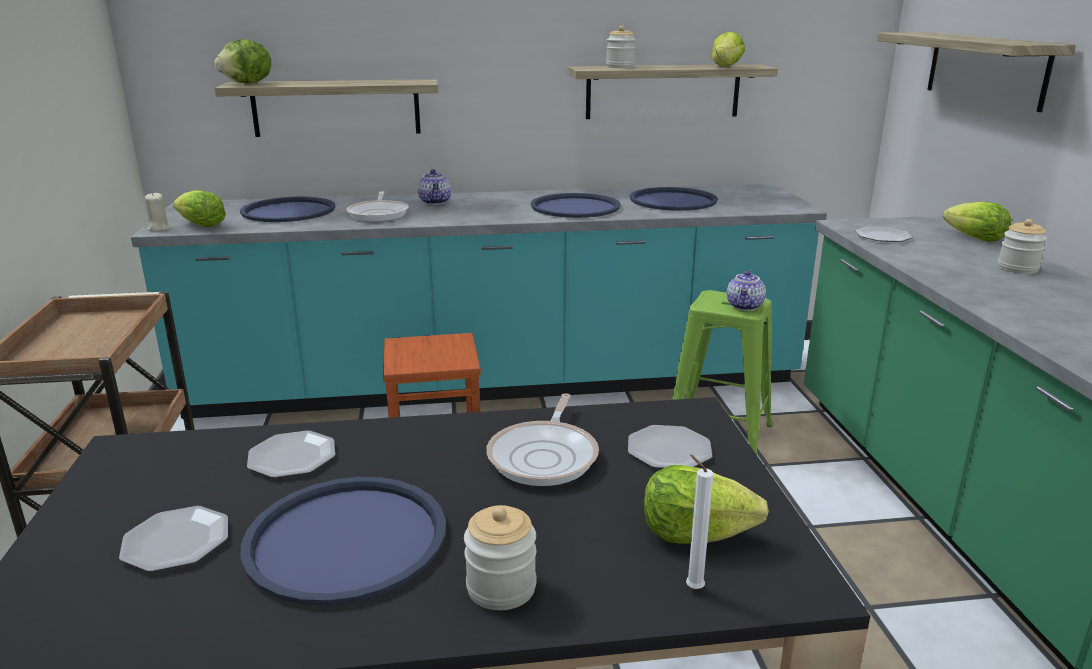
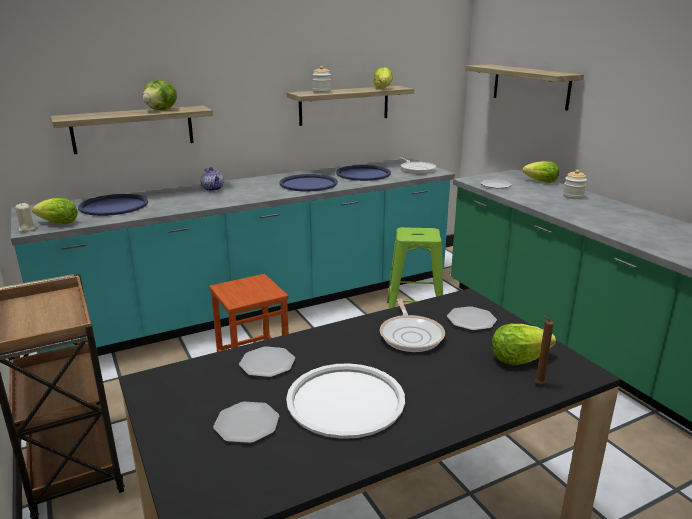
camera: 20 degrees left, 0 degrees up
(248, 83) = (72, 116): lettuce -> lettuce (161, 110)
(346, 539) = (345, 401): blue tray -> white tray
(379, 214) = (183, 201): frying pan -> frying pan (417, 169)
(501, 588) = (449, 405): jar -> none
(691, 587) = (537, 384): white candle -> brown candle
(745, 306) = (428, 234): teapot -> none

